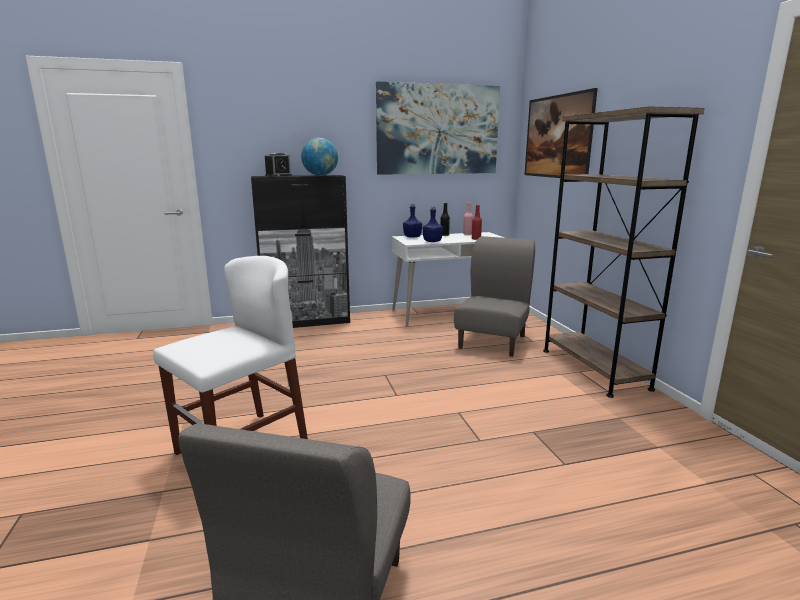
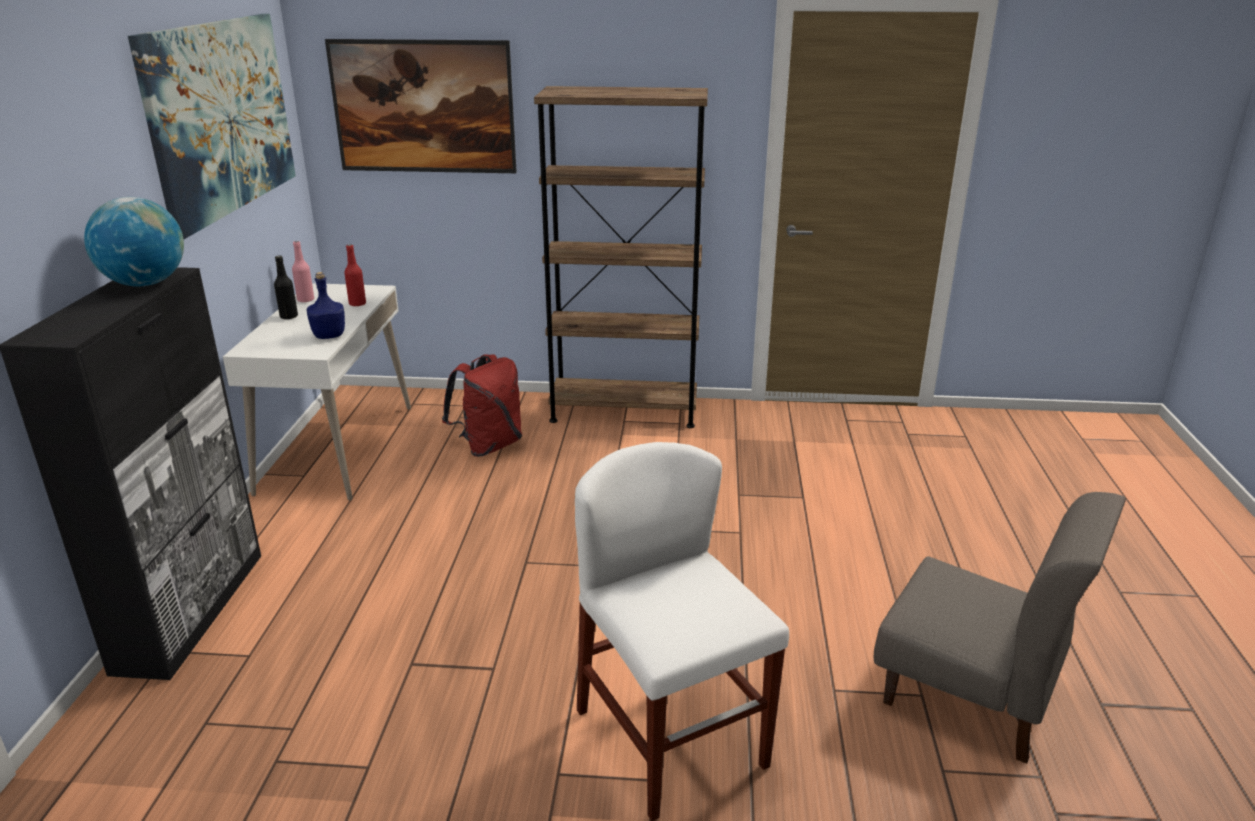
camera: 70 degrees left, 10 degrees up
(278, 176) = (78, 319): alarm clock -> none
(412, 237) = (262, 342): blue bottle -> none
(493, 341) = (489, 445): grey chair -> red backpack

